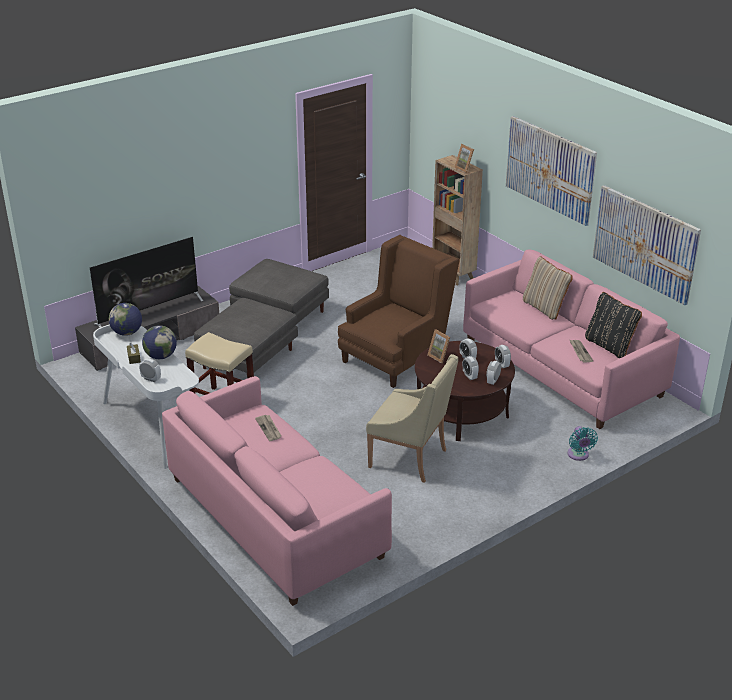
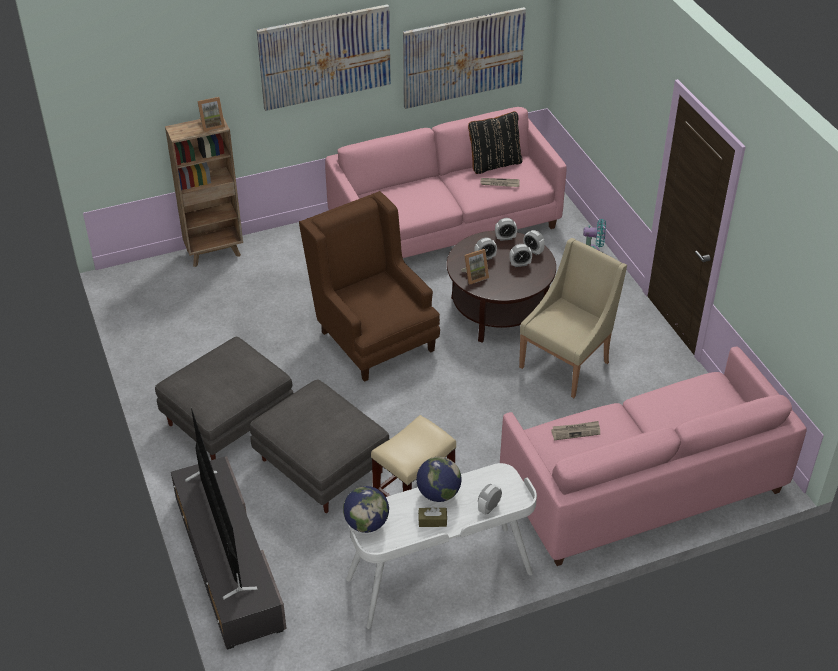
camera: 75 degrees left, 10 degrees up
(544, 308) = (406, 184): beige pillow -> none

